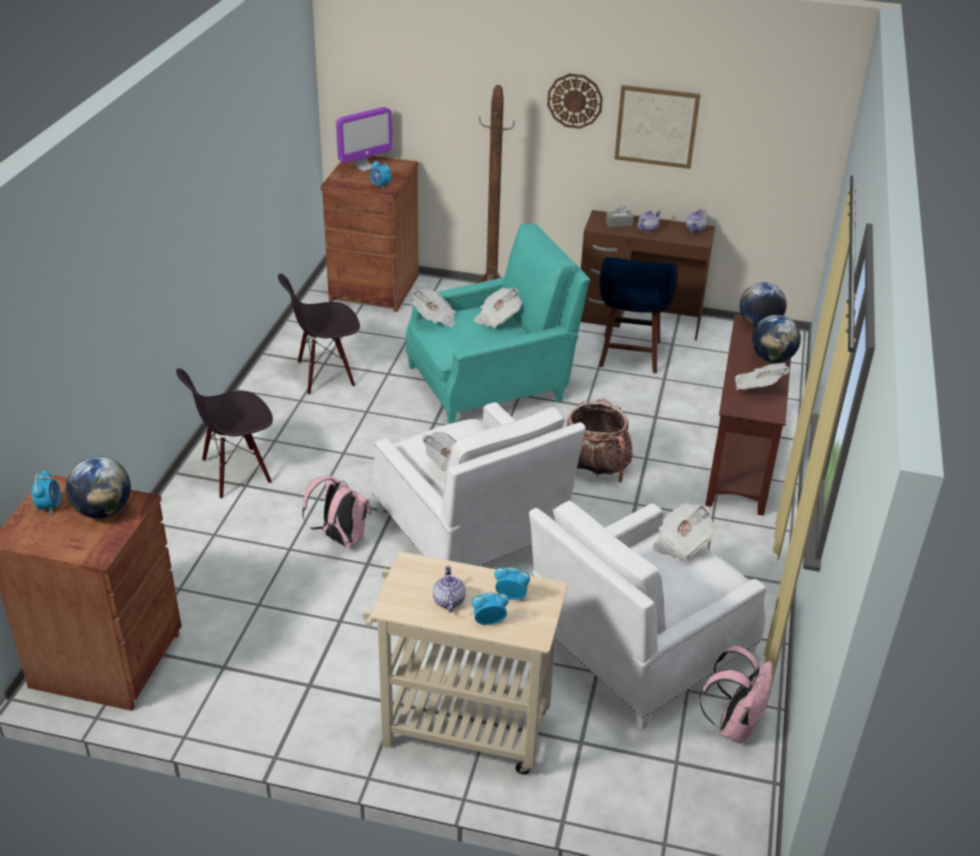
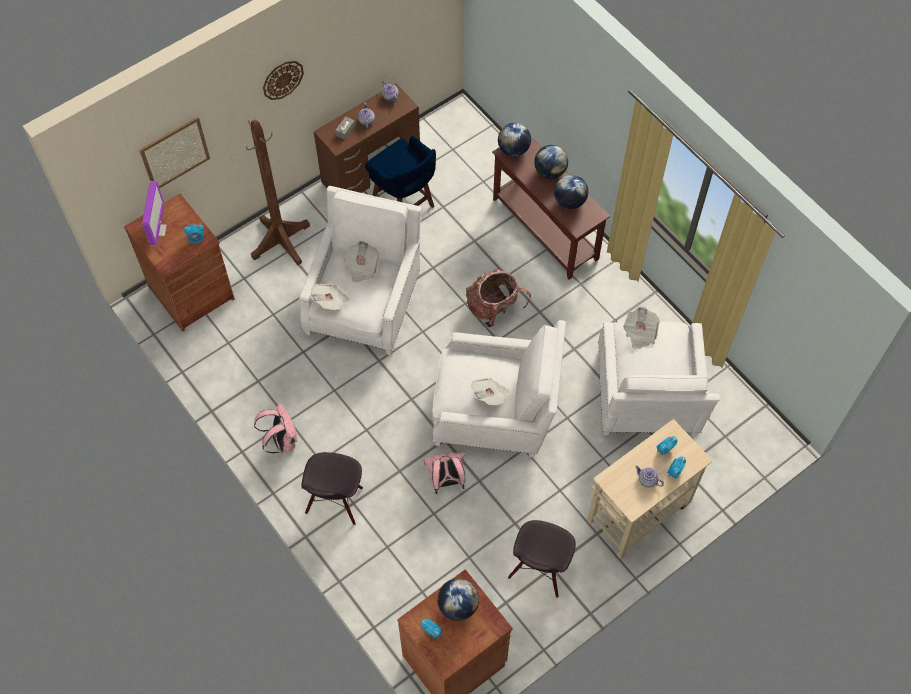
camera: 50 degrees left, 25 degrees up
(325, 375) = (272, 388): black chair -> black chair (539, 570)
(490, 382) = (364, 301): turquoise armchair -> white armchair
(656, 125) = (342, 55): picture -> picture (174, 153)
(734, 725) = (722, 394): pink backpack -> pink backpack (282, 441)
(757, 387) = (569, 201): newspaper -> globe

